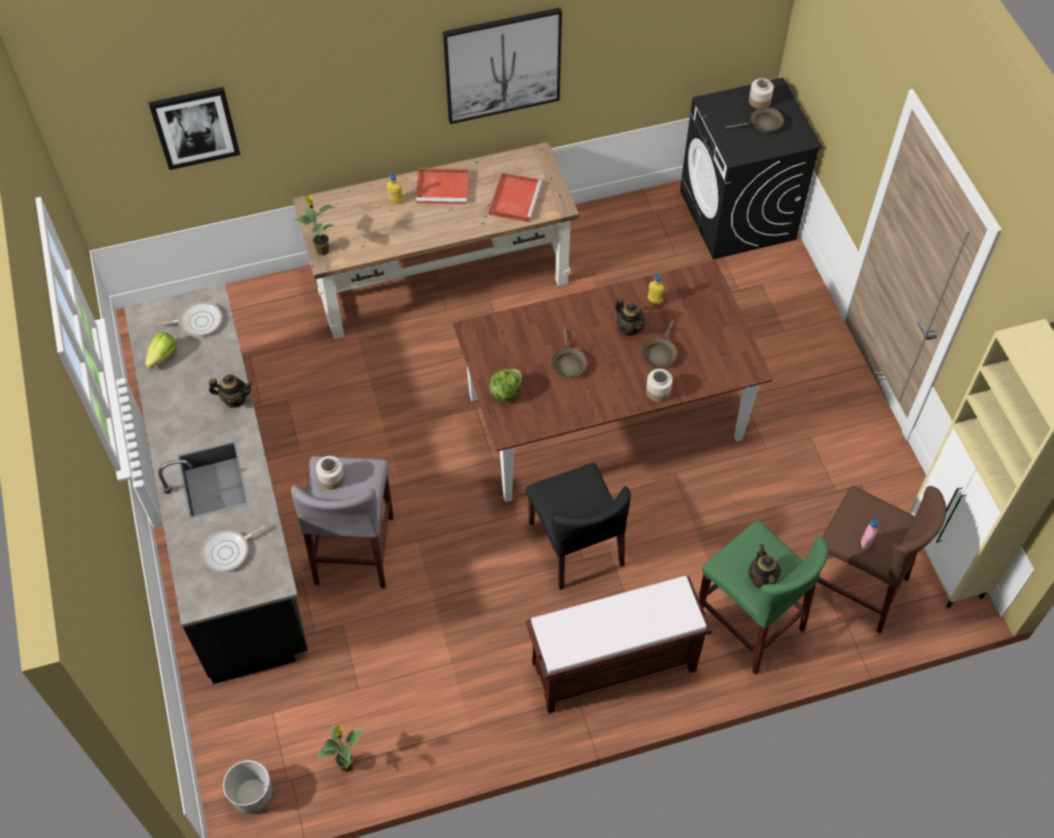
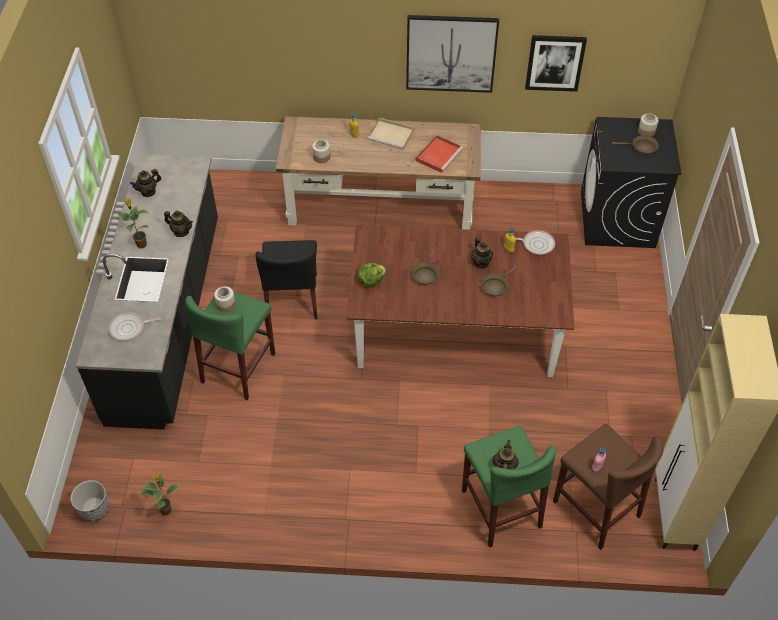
camera: 20 degrees right, 5 degrees down
(163, 356) = (148, 192): lettuce -> teapot
(195, 127) = (221, 43): picture -> picture (555, 62)
(198, 322) = (182, 176): frying pan -> frying pan (536, 244)
(321, 250) = (288, 154): potted plant -> potted plant (141, 244)
(355, 549) = (238, 368): grey stool -> green stool
(444, 188) = (392, 135): red tray -> beige tray
(576, 544) = (396, 412): black chair -> black chair (292, 297)
(612, 668) = (383, 507): brown bench -> none
(657, 391) = (482, 312): jar -> jar (321, 157)

